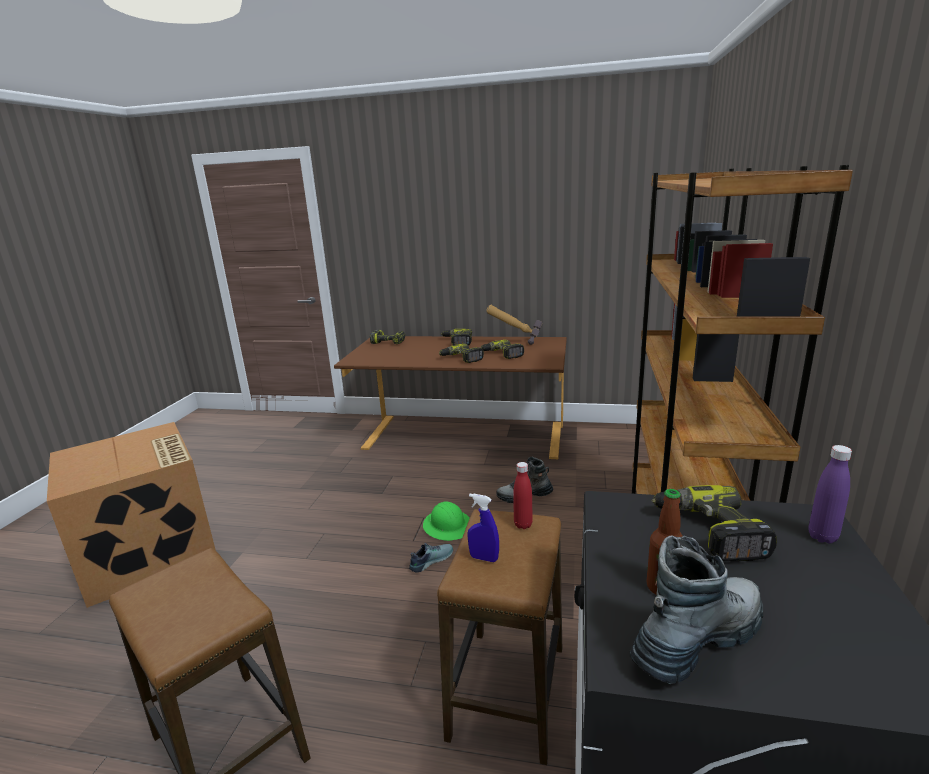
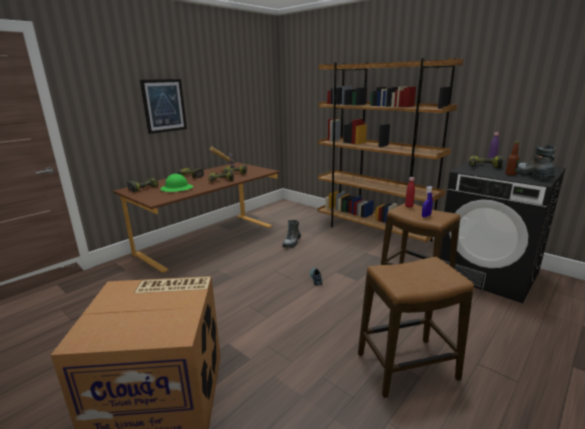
camera: 60 degrees left, 0 degrees up
(447, 238) = (164, 105): none -> picture
(448, 526) = (292, 267): green hard hat -> green hard hat (177, 188)

